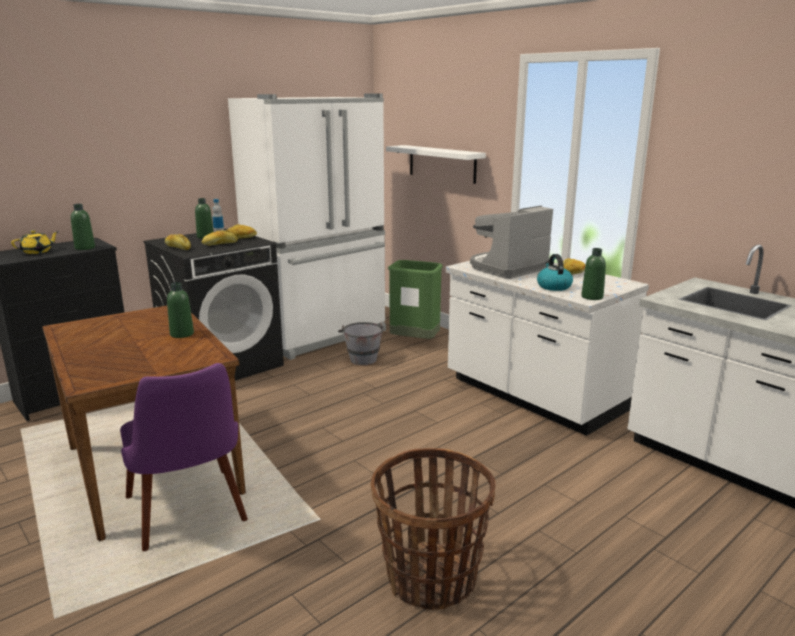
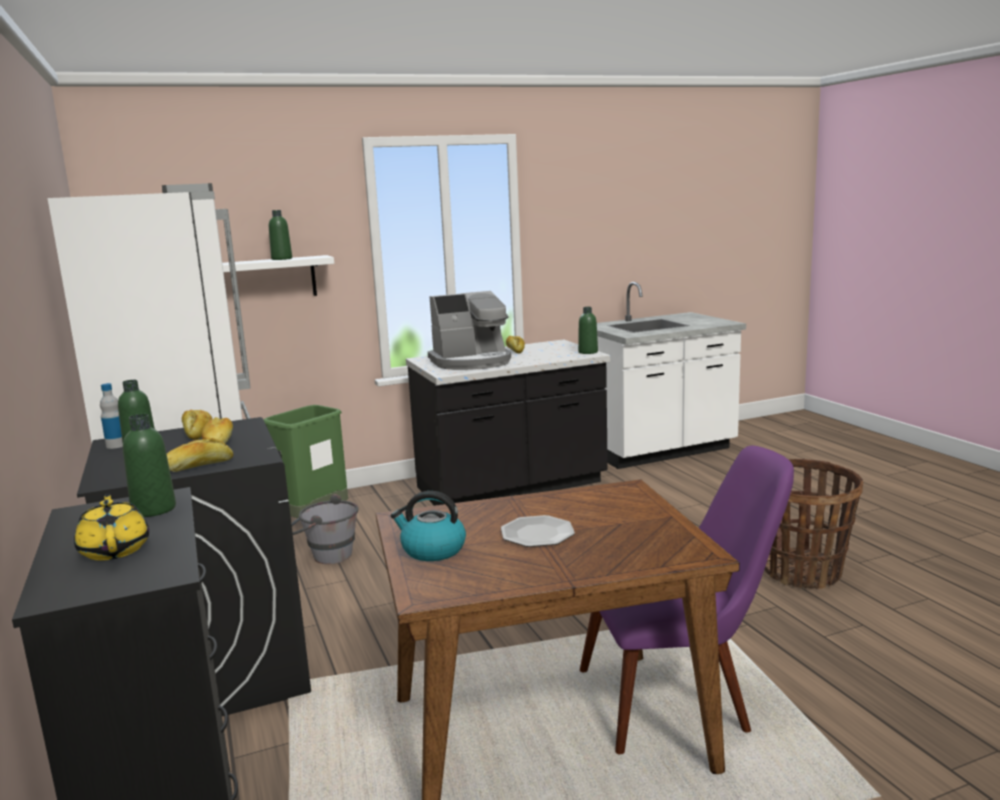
camera: 70 degrees left, 5 degrees down
(135, 340) = (537, 534): none -> plate
(182, 334) = (531, 507): green bottle -> green bottle (281, 259)
(508, 268) = (472, 362): coffee machine -> coffee machine turned 90 degrees counterclockwise
(533, 396) = (511, 487): white counter -> black counter
(553, 286) = (548, 357): kettle -> kettle (432, 550)

